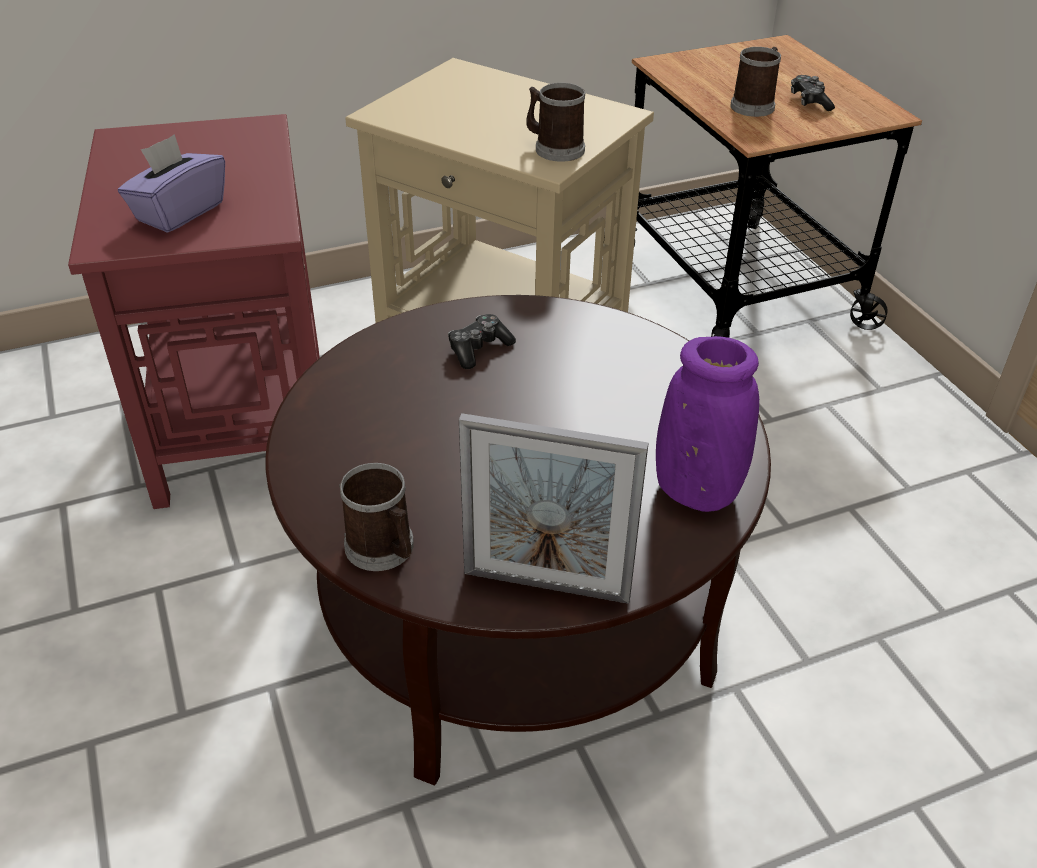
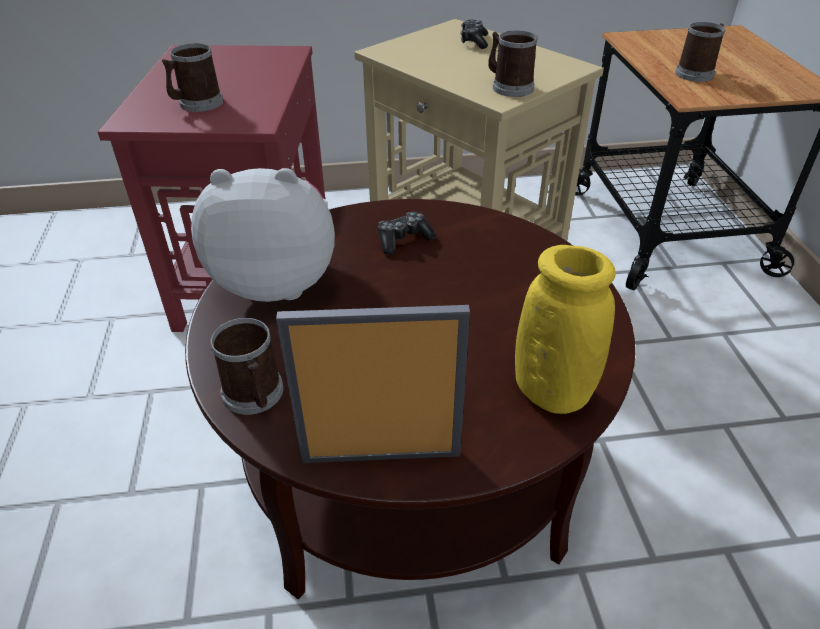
camera: 15 degrees right, 0 degrees up
(179, 212) = (197, 104): purple tissue box -> mug
(351, 419) = (277, 281): none -> plush toy
(546, 585) = (381, 456): picture frame -> picture frame turned 150 degrees clockwise
(697, 491) = (552, 391): purple vase -> yellow vase
(809, 101) = (747, 74): game controller -> game controller (474, 41)

